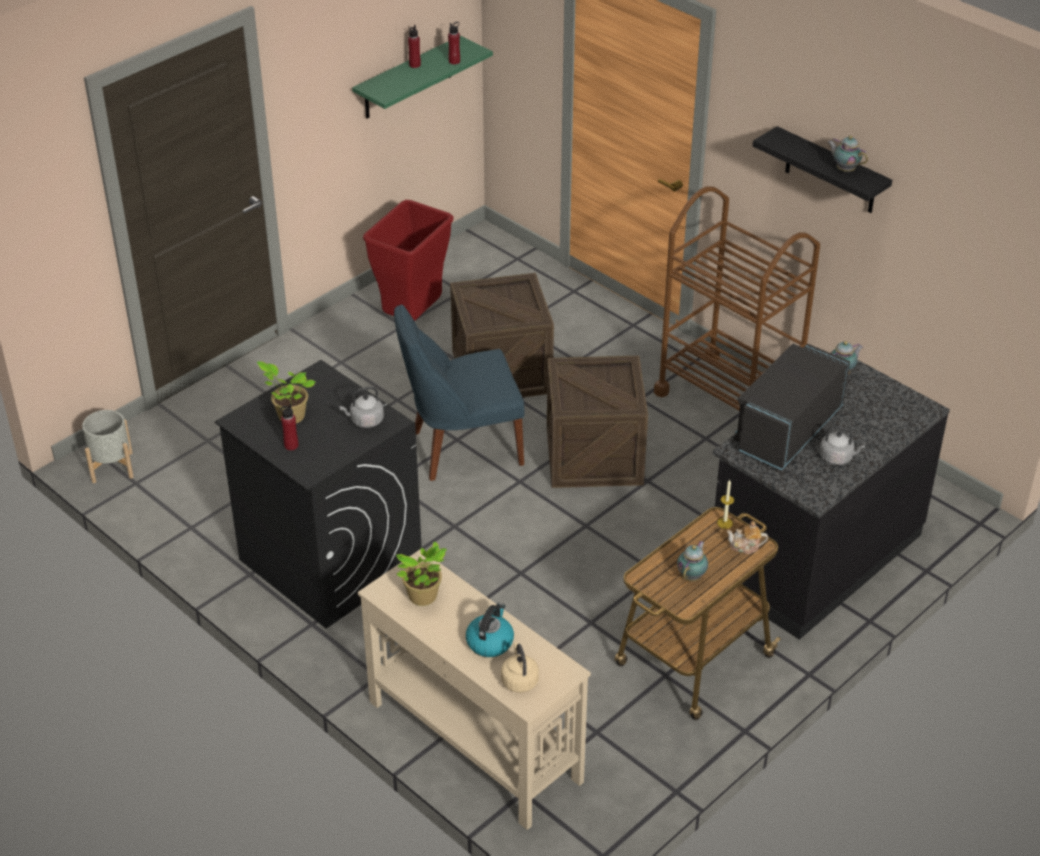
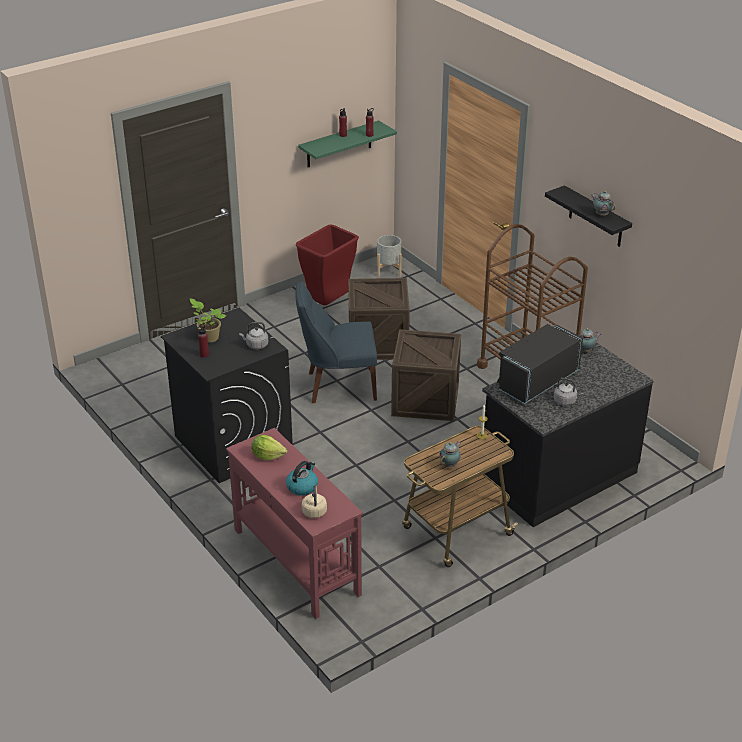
camera: 10 degrees right, 5 degrees down
(112, 467) = (110, 373): grey planter -> grey planter (389, 270)
(424, 597) = (267, 456): potted plant -> lettuce
(474, 740) = (296, 561): beige console table -> red console table
(745, 547) = (491, 451): teapot -> none

